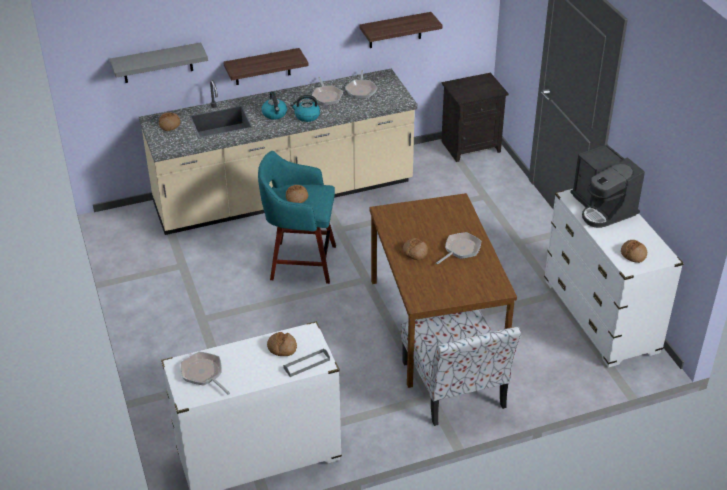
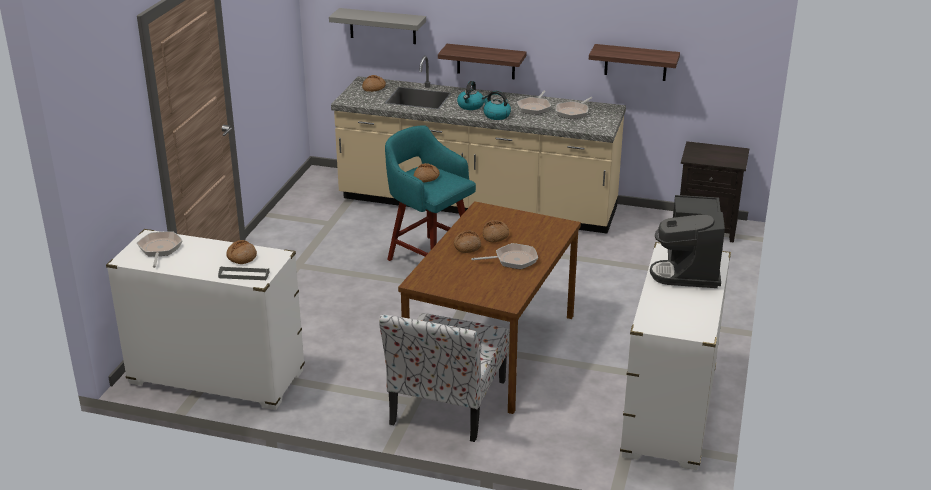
camera: 35 degrees right, 10 degrees down
(633, 254) = (668, 317): bread -> bread (495, 236)

